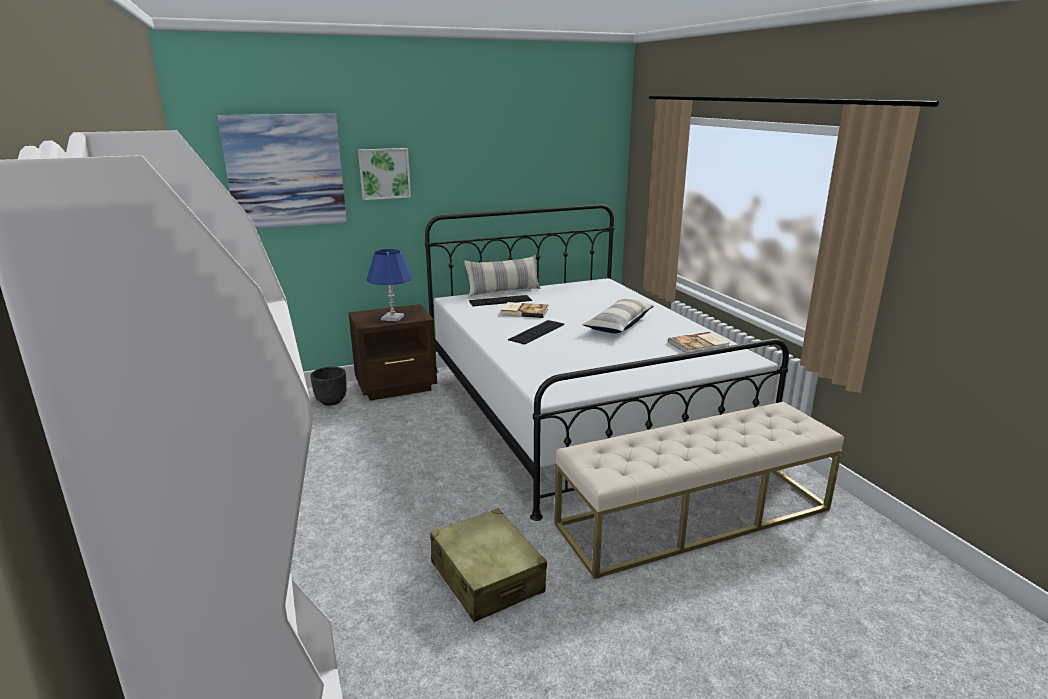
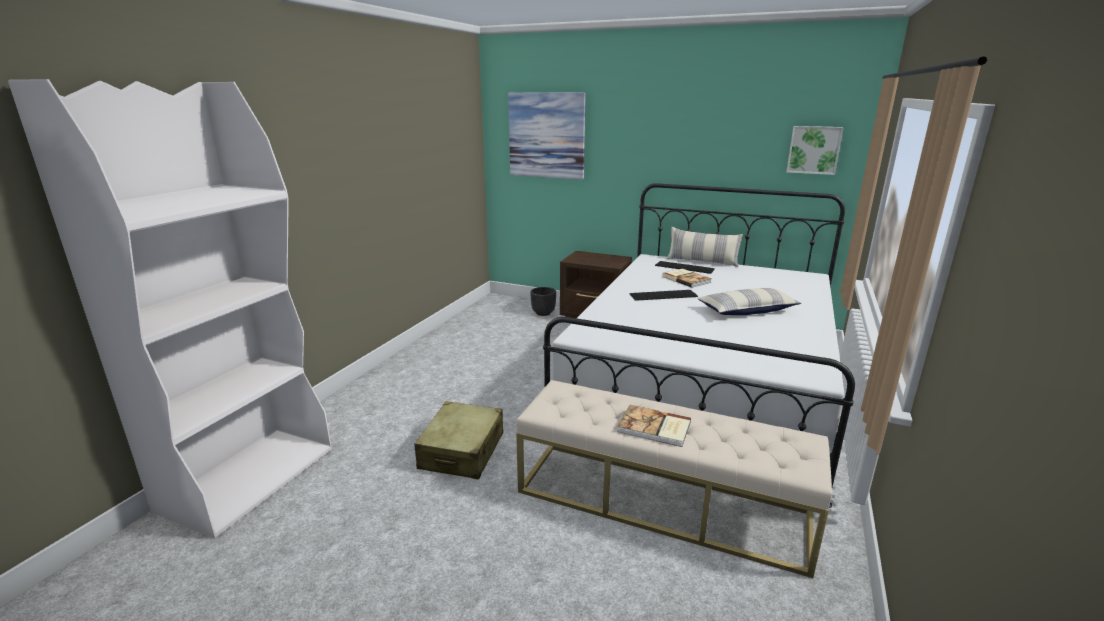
camera: 45 degrees right, 0 degrees up
(384, 173) = (617, 143): picture -> picture (814, 150)
(392, 318) = (594, 261): blue table lamp -> none
(699, 345) = (790, 349): book -> book (654, 428)

